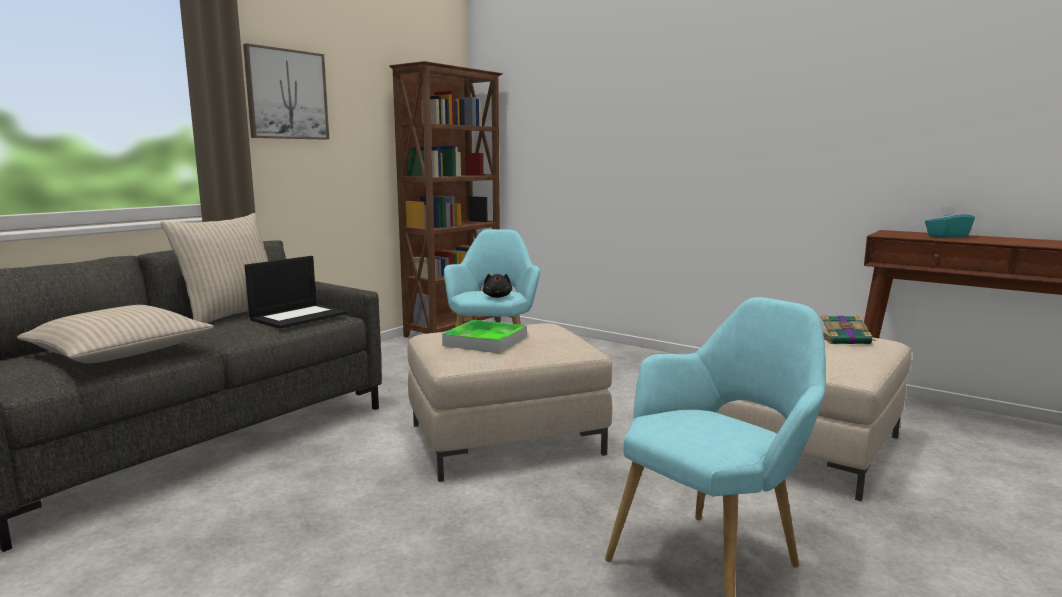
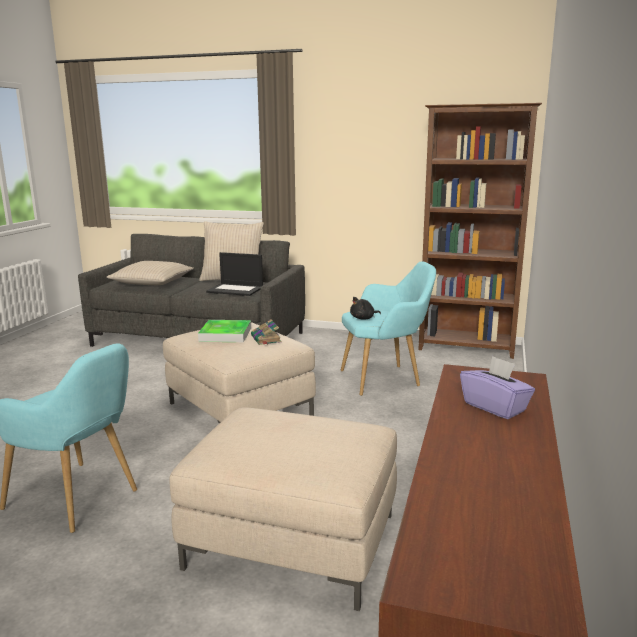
camera: 70 degrees right, 5 degrees up
(286, 94) = (335, 139): picture -> none
(845, 340) = (315, 456): book -> book (266, 339)
(947, 236) = (495, 407): turquoise tissue box -> purple tissue box

